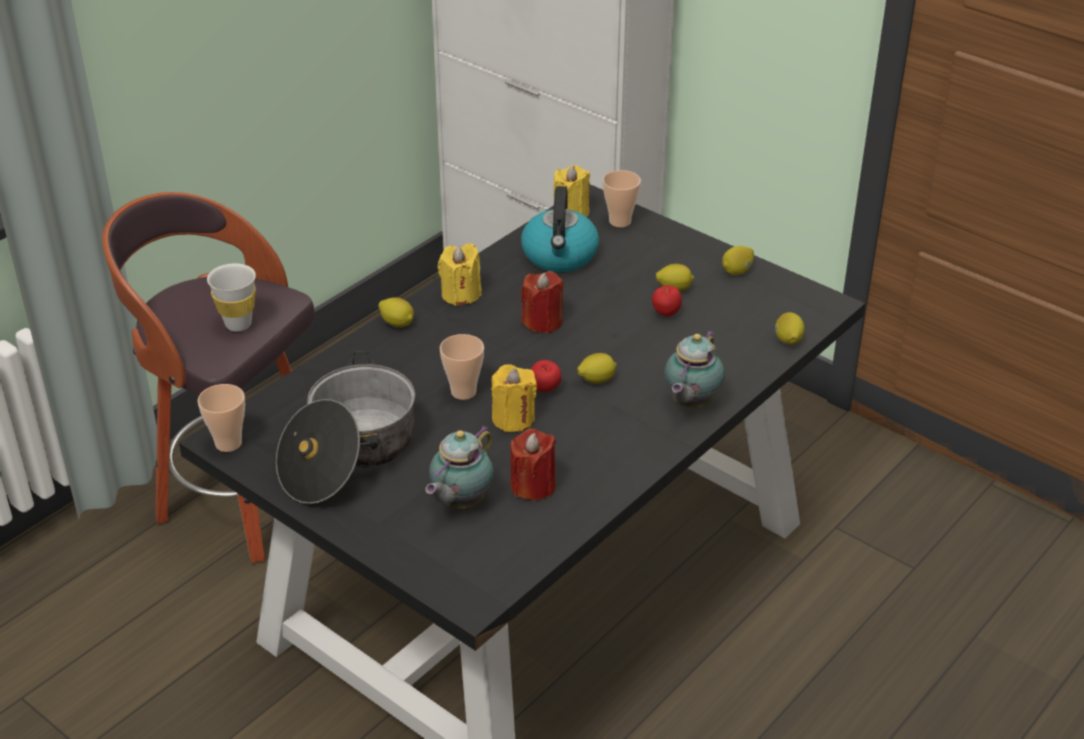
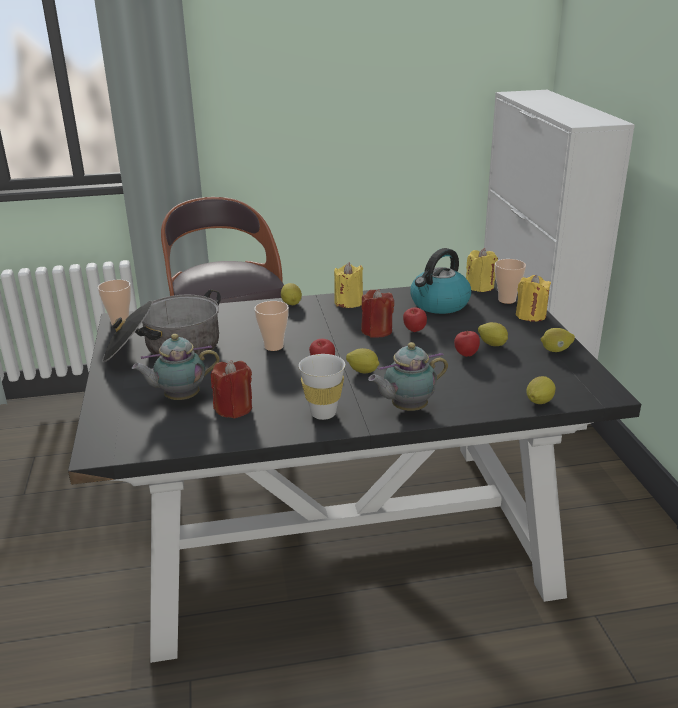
camera: 40 degrees right, 10 degrees down
(238, 324) = (224, 282): white cup -> white cup (323, 413)
(513, 418) = (280, 370): yellow candle -> yellow candle (530, 315)
(580, 305) = (414, 331): none -> apple

